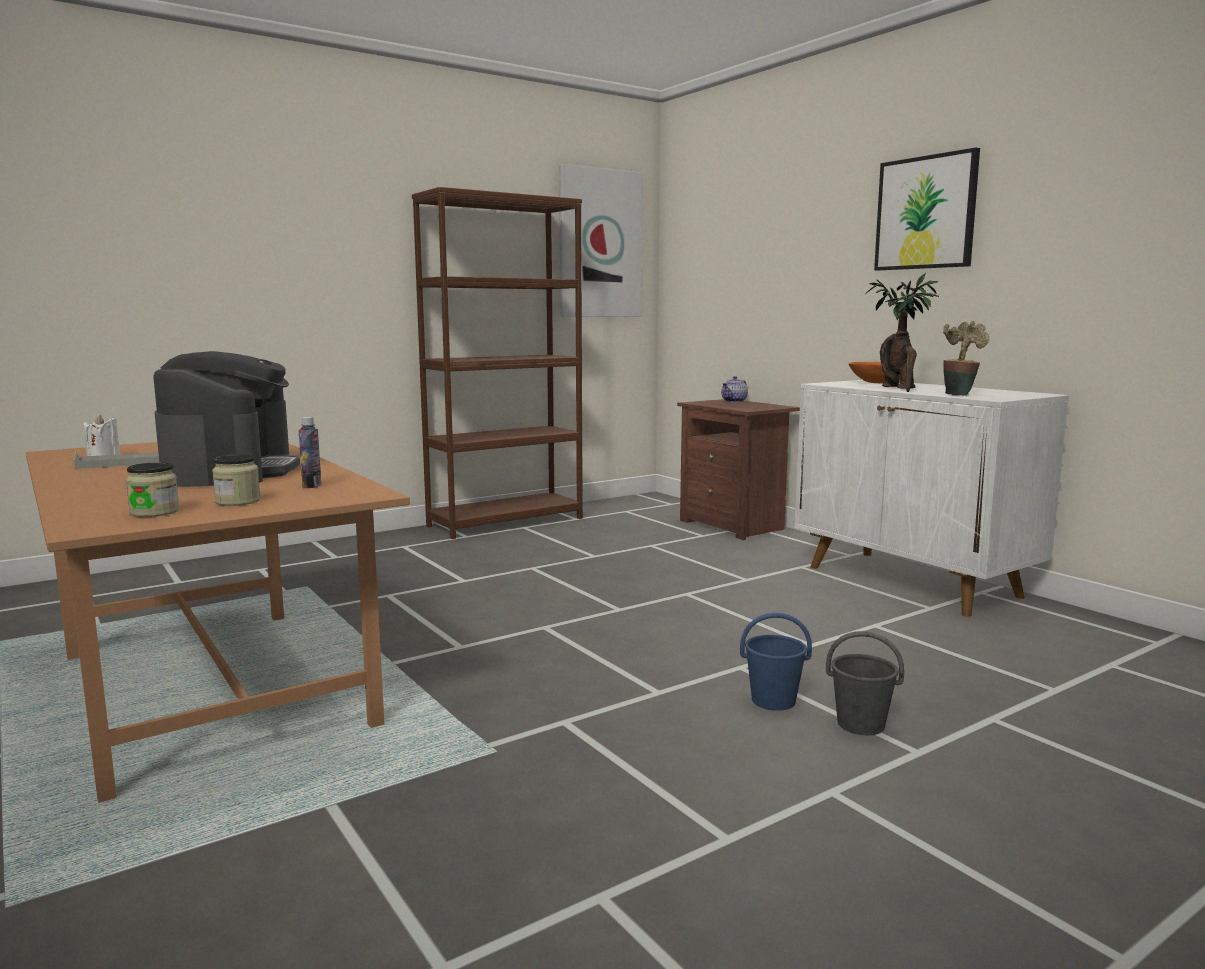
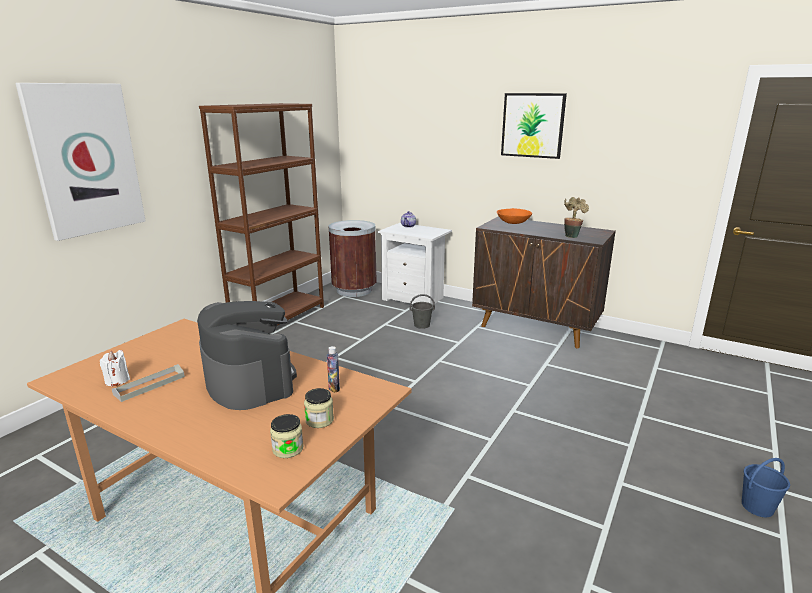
camera: 25 degrees left, 10 degrees up
(599, 244) = (308, 125): picture -> picture (85, 160)
(649, 507) = (354, 290): none -> brown trash can
(734, 525) = (415, 299): brown nightstand -> white nightstand
(774, 701) = (548, 430): blue bucket -> blue bucket (757, 507)
(861, 724) = (596, 435): grey bucket -> grey bucket (422, 325)
(899, 389) = (535, 231): potted plant -> none
(913, 582) = (536, 328): white cabinet -> brown cabinet

